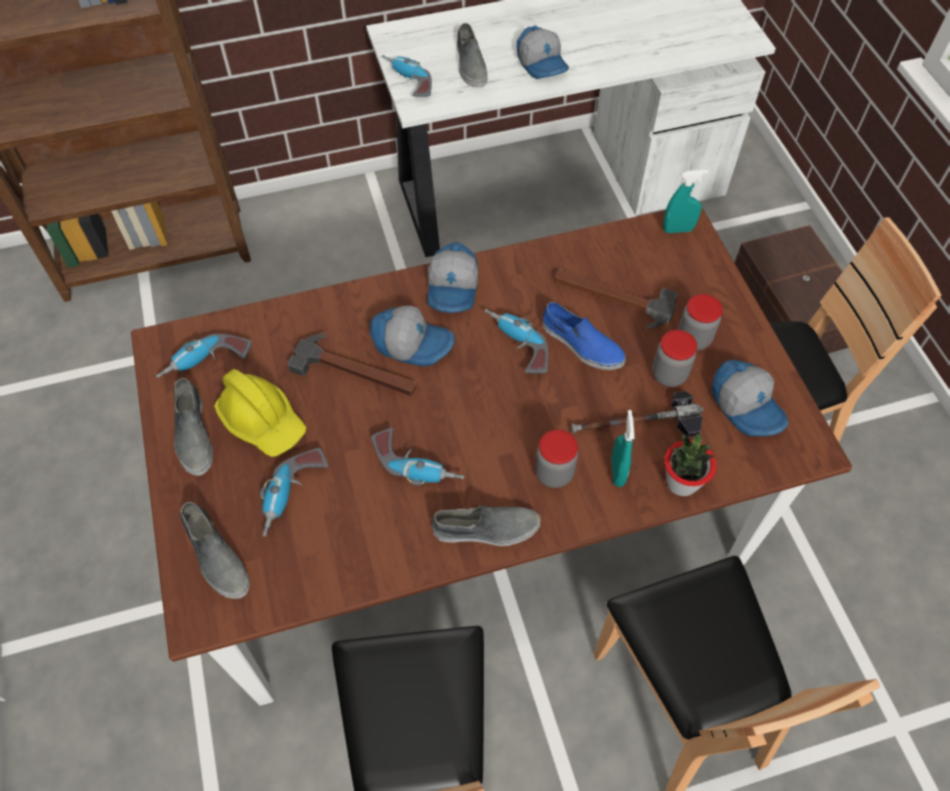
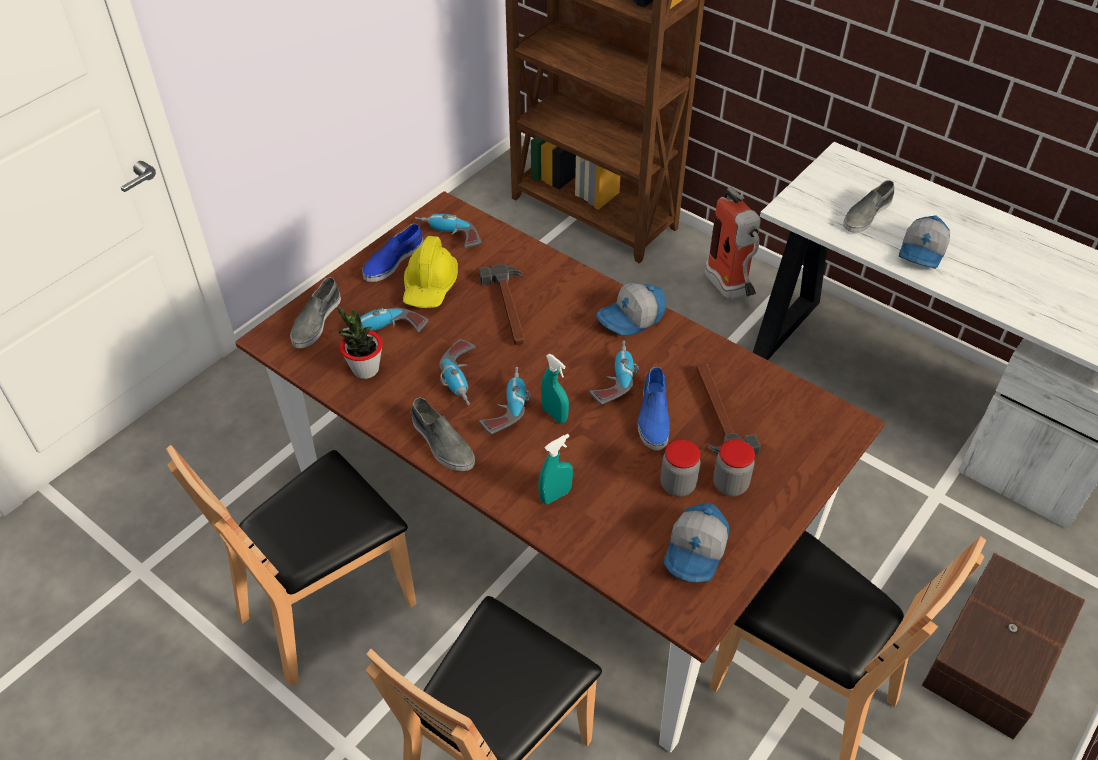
camera: 55 degrees right, 10 degrees down
(193, 434) = (393, 261): grey shoe -> blue shoe
(345, 222) = (730, 291): none -> fire extinguisher
(407, 82) = (803, 192): power drill -> power drill (505, 407)
(412, 342) = (561, 323): cap -> none
(554, 473) = (521, 458): jar -> none
(636, 424) = (609, 487): hammer -> none
(678, 229) = (836, 421): turquoise spray bottle -> turquoise spray bottle (554, 414)
(681, 483) = (580, 541): potted plant -> potted plant (365, 369)

